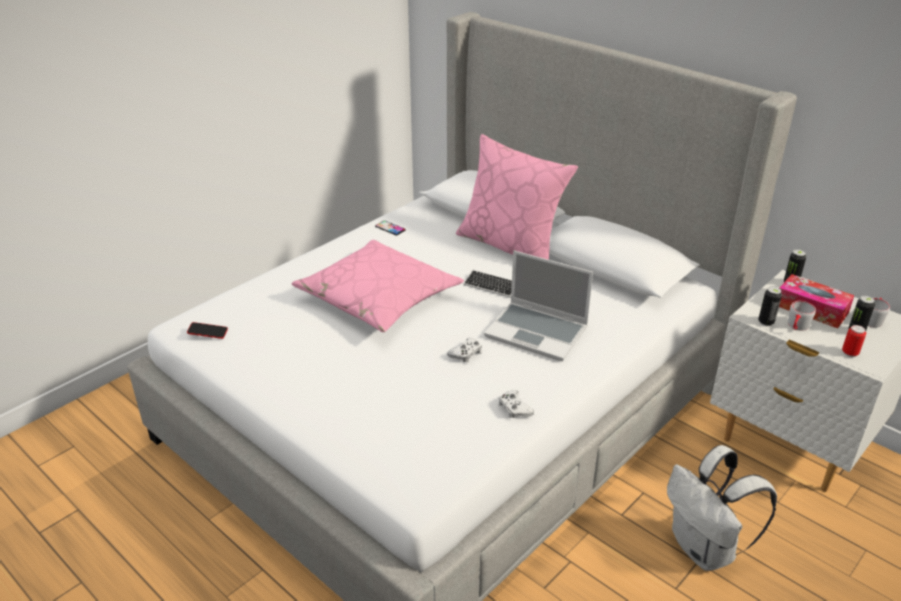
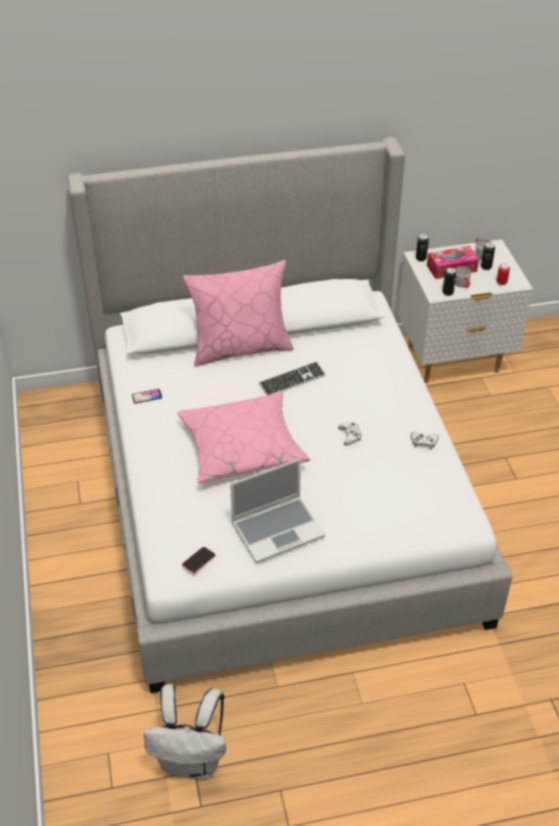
camera: 55 degrees left, 10 degrees up
(538, 332) = (357, 391): laptop -> laptop (278, 529)
(705, 550) = (500, 448): white backpack -> white backpack (192, 760)

